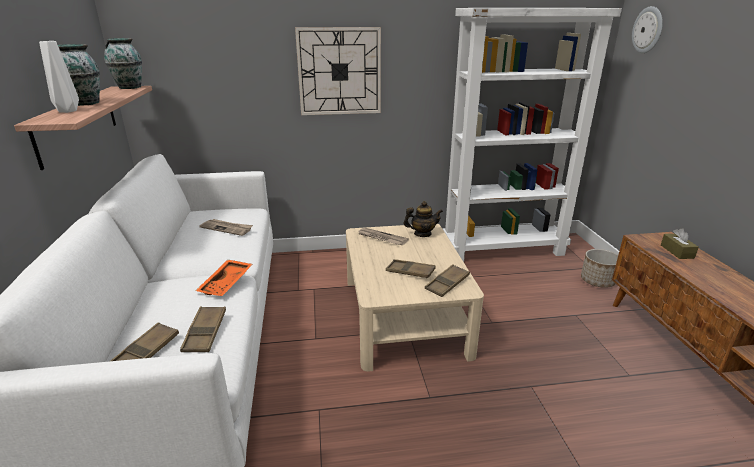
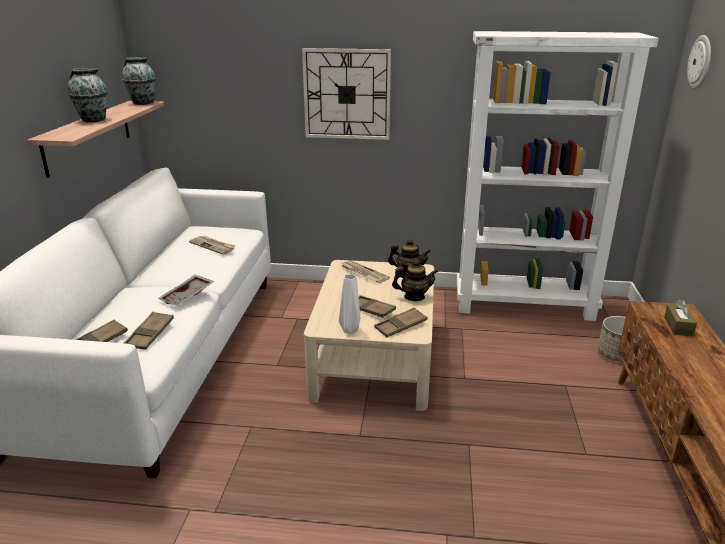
camera: 15 degrees right, 0 degrees up
(66, 111) = (73, 128): white vase -> white vase (349, 330)
(227, 284) = (188, 296): orange tray -> grey tray
(441, 254) = (414, 297): none -> teapot

